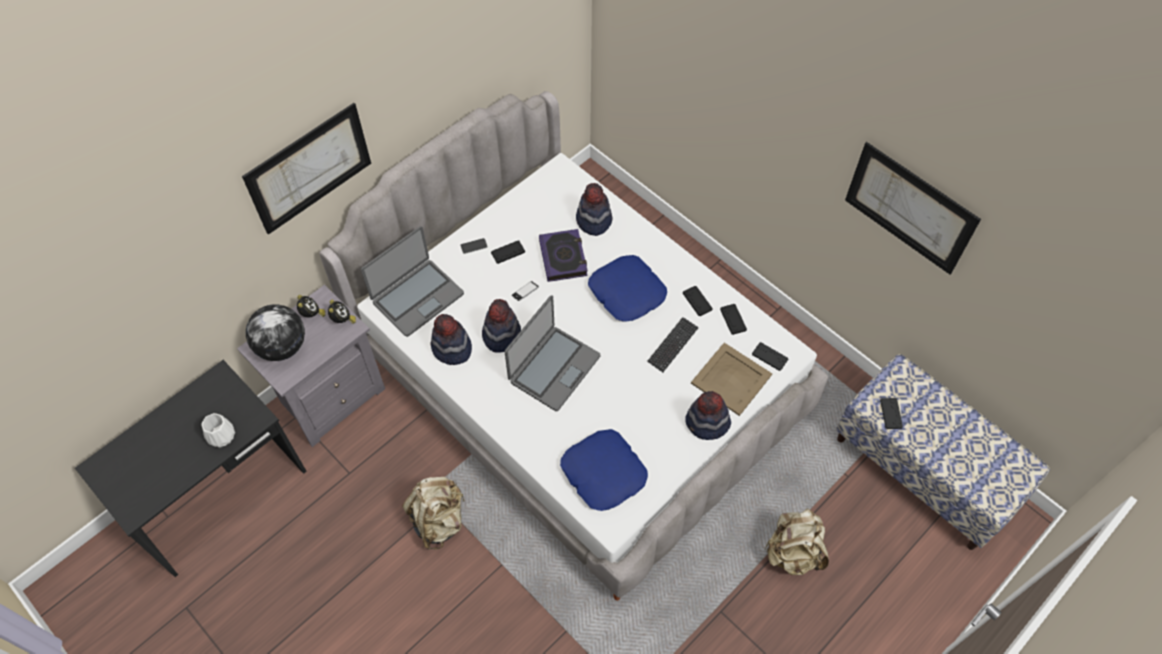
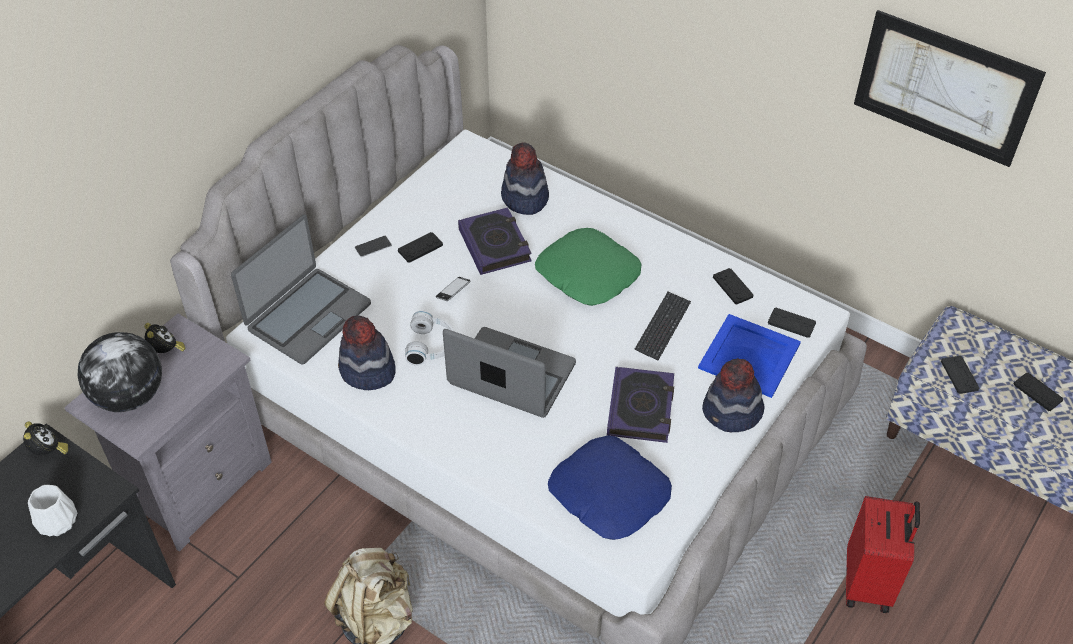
camera: 10 degrees left, 10 degrees down
(309, 168) = (152, 129): picture -> none
(342, 320) = (211, 352): alarm clock -> alarm clock (48, 452)
(501, 335) = (431, 345): hat -> white headphones
(553, 368) = (511, 375): laptop -> laptop turned 90 degrees counterclockwise
(626, 293) = (587, 274): blue pillow -> green pillow
(641, 409) = (641, 408): none -> book
(697, 301) = (681, 272): black game controller -> black game controller (1037, 392)
(732, 379) = (750, 355): beige tray -> blue tray
(793, 552) = (869, 583): beige backpack -> red suitcase

